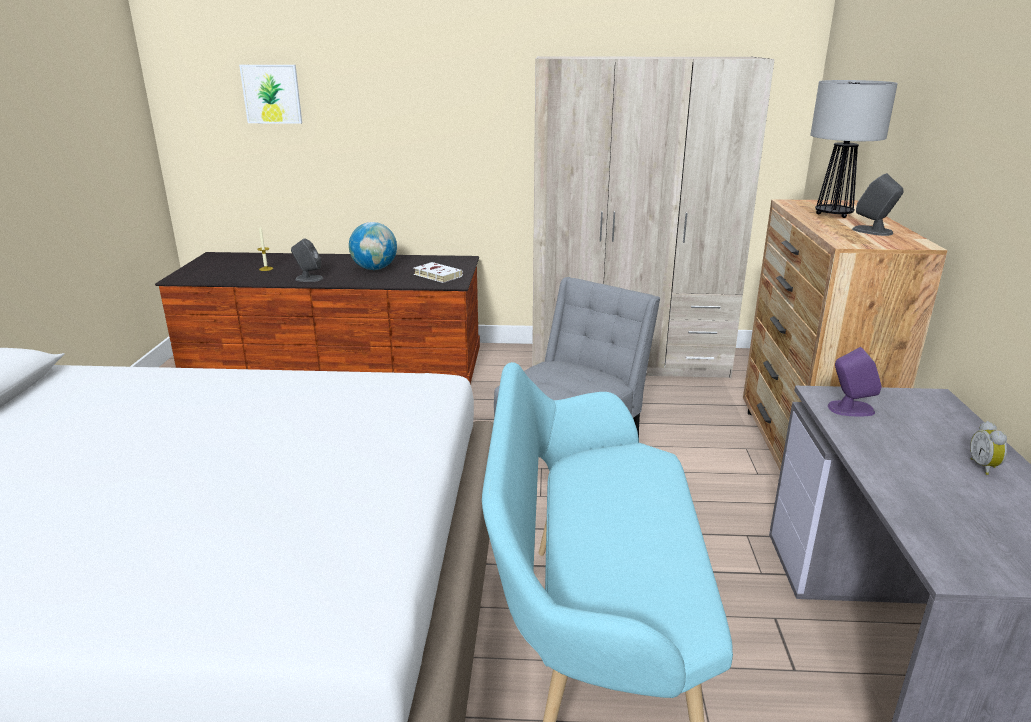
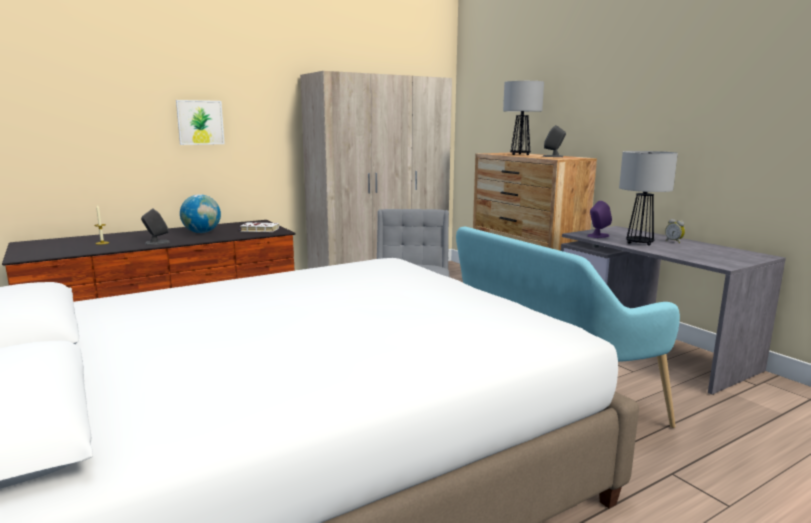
camera: 35 degrees left, 10 degrees down
(271, 94) = (83, 96): picture -> picture (200, 122)
(893, 451) = (639, 243): none -> table lamp

